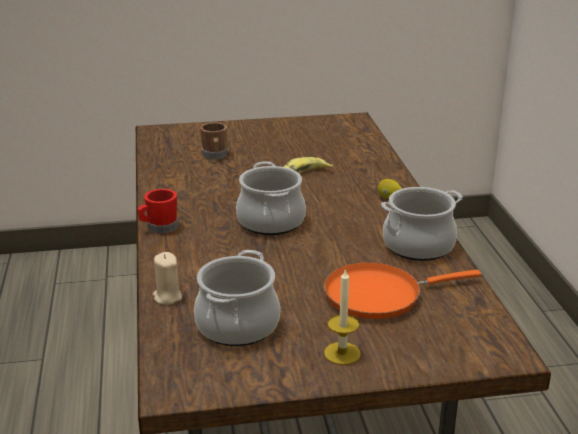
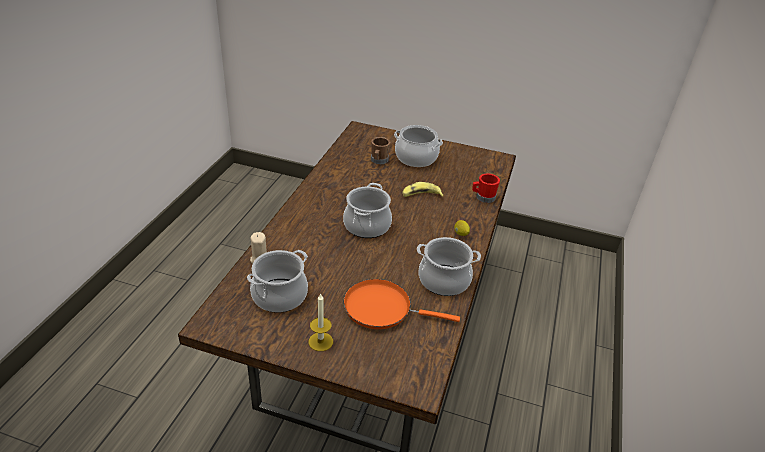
camera: 25 degrees right, 10 degrees up
(159, 228) = (297, 206): red mug -> red mug (483, 197)
(257, 142) = (416, 158): none -> cooking pot

